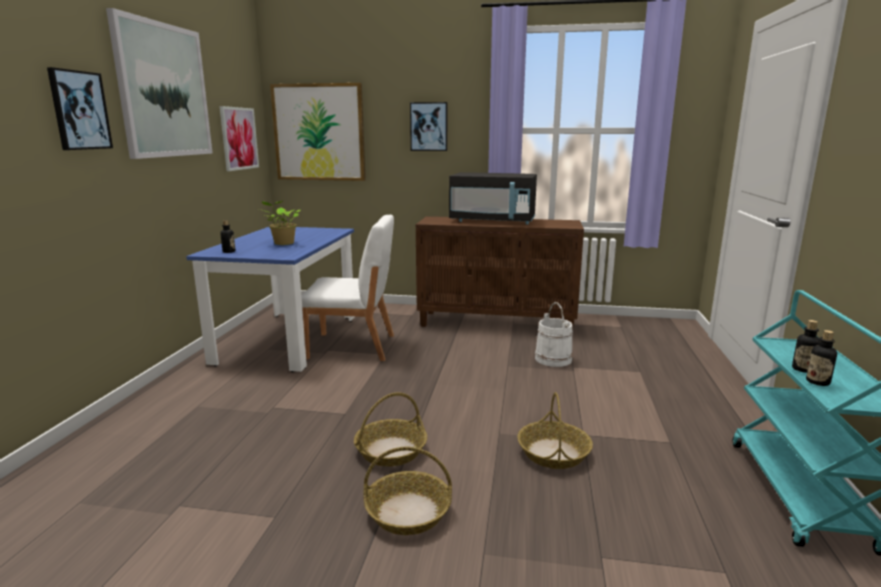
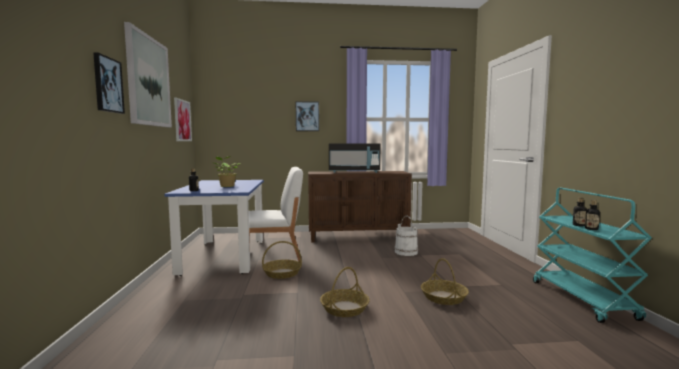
camera: 15 degrees left, 10 degrees down
(319, 132) = (233, 119): picture -> none
(408, 512) = (382, 339): basket -> basket (282, 273)

